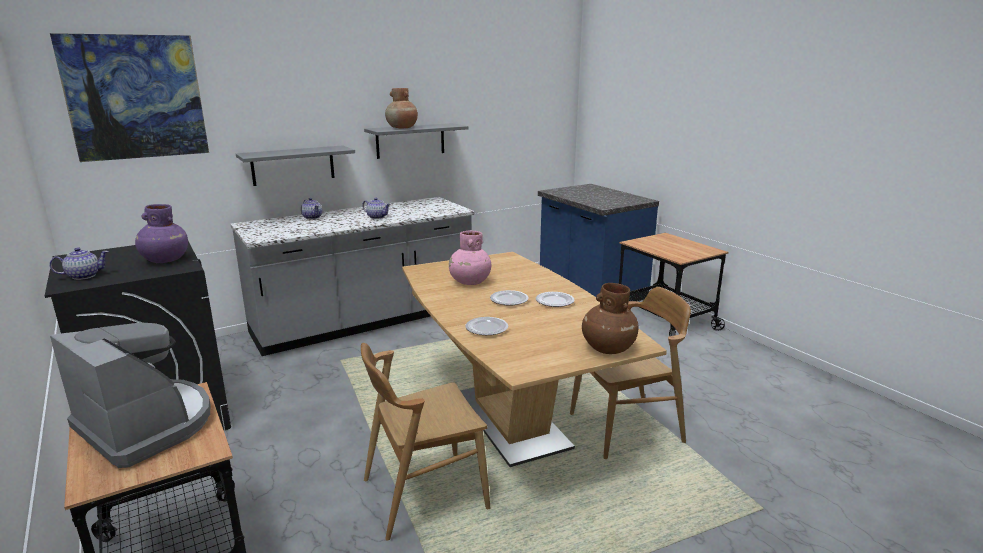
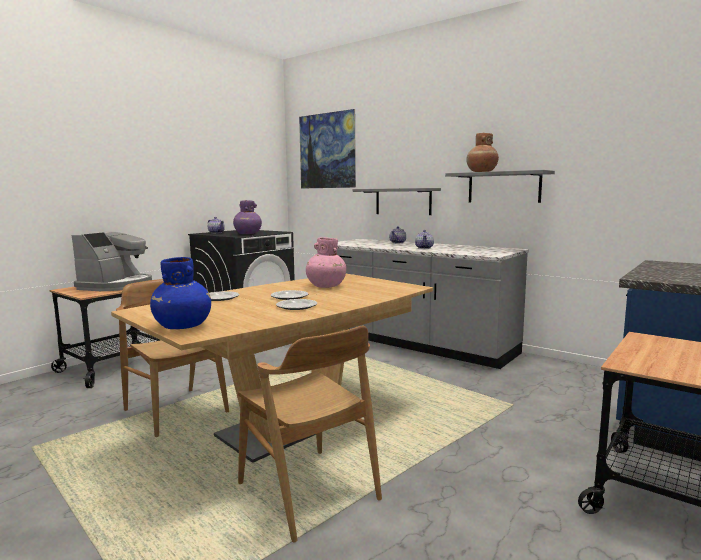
camera: 70 degrees right, 10 degrees down
(607, 348) = (183, 326): brown vase -> blue vase

